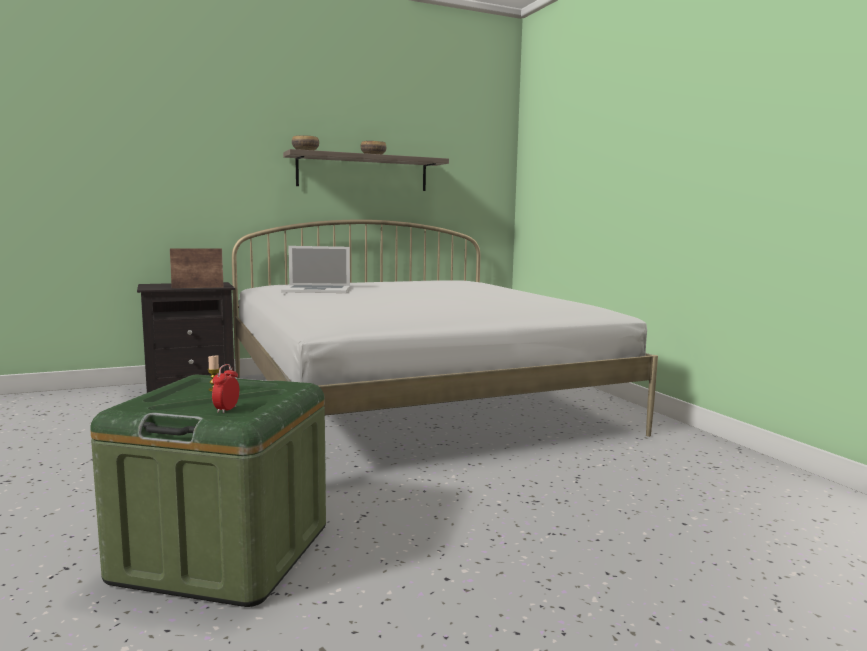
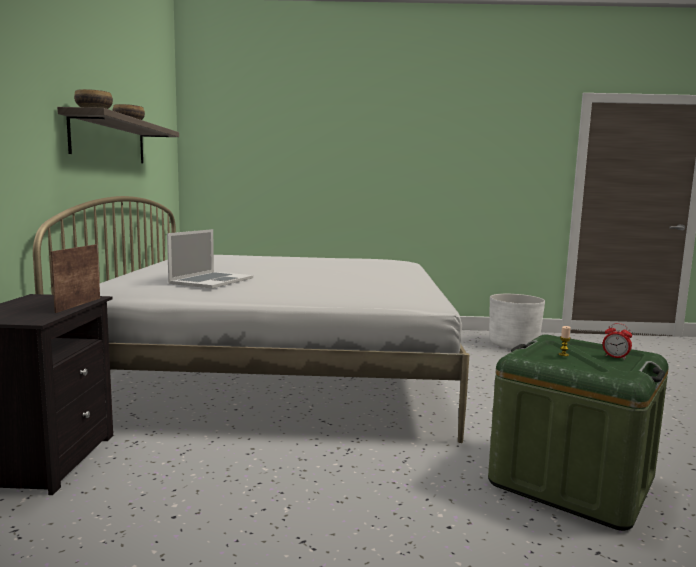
camera: 65 degrees left, 0 degrees up
(755, 493) = (513, 344): none -> white planter

